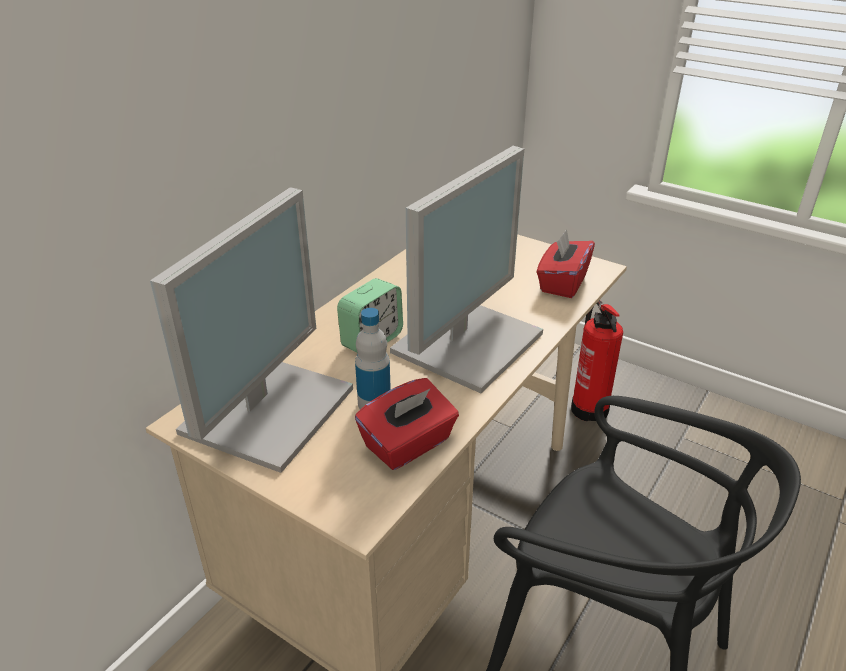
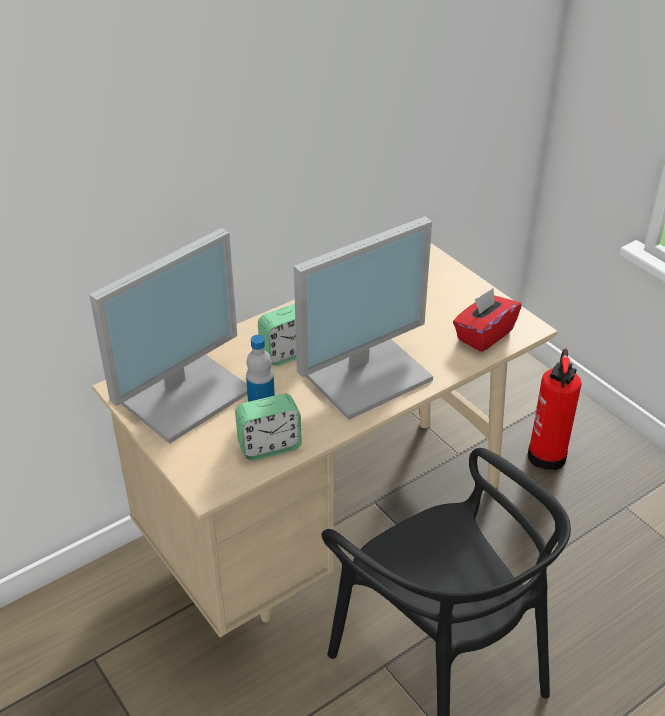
camera: 20 degrees right, 5 degrees up
(408, 444) = (269, 446): red tissue box -> alarm clock

